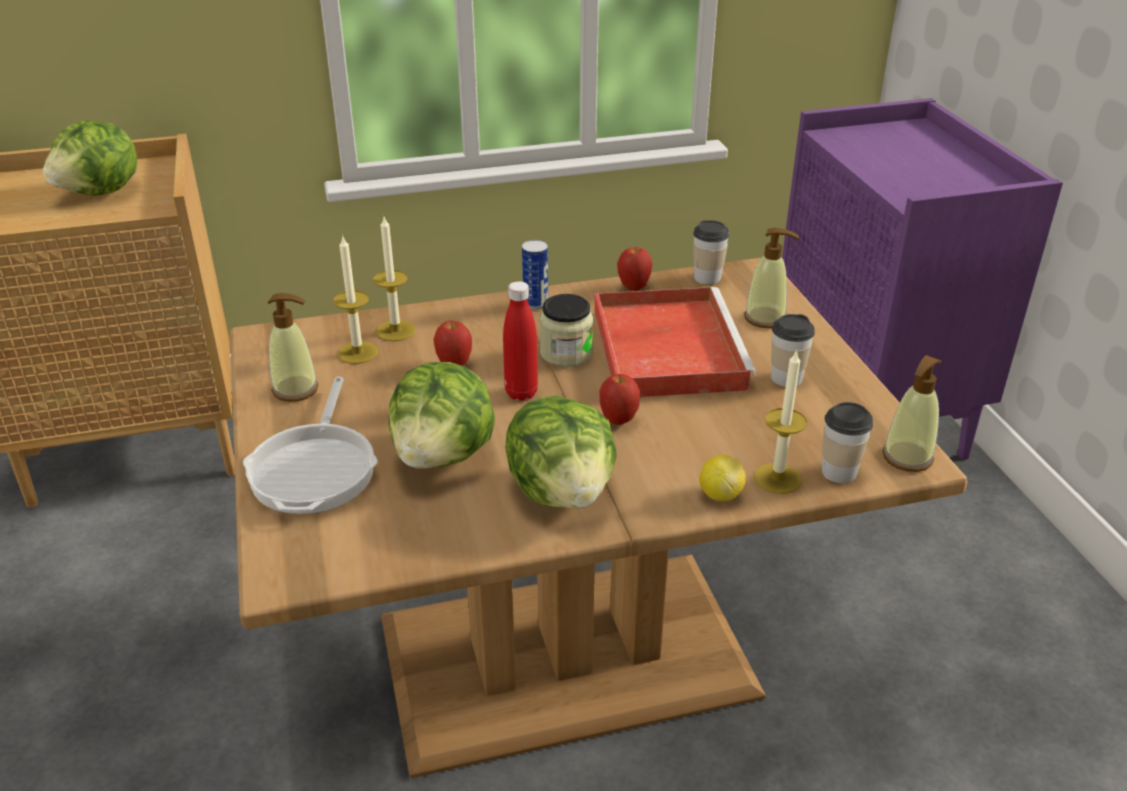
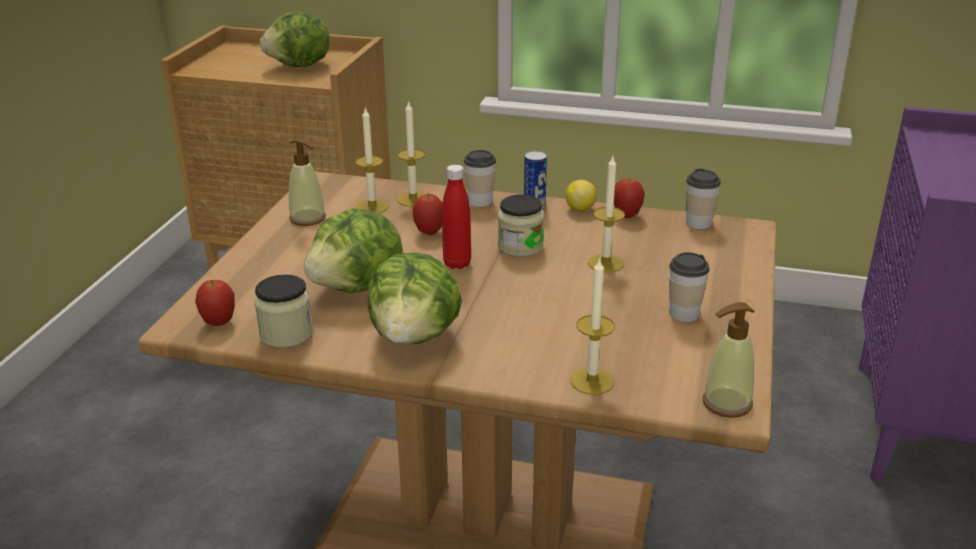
camera: 30 degrees right, 5 degrees down
(315, 468) = (268, 270): frying pan -> none
(420, 540) = (286, 334): none -> jar
(618, 420) = (509, 303): apple -> apple (219, 323)
(666, 347) = (606, 263): red tray -> candle
(720, 494) = (531, 377): lemon -> lemon (580, 209)
(765, 318) = (716, 265): soap dispenser -> none
(839, 472) = (651, 394): cup -> cup (480, 201)

